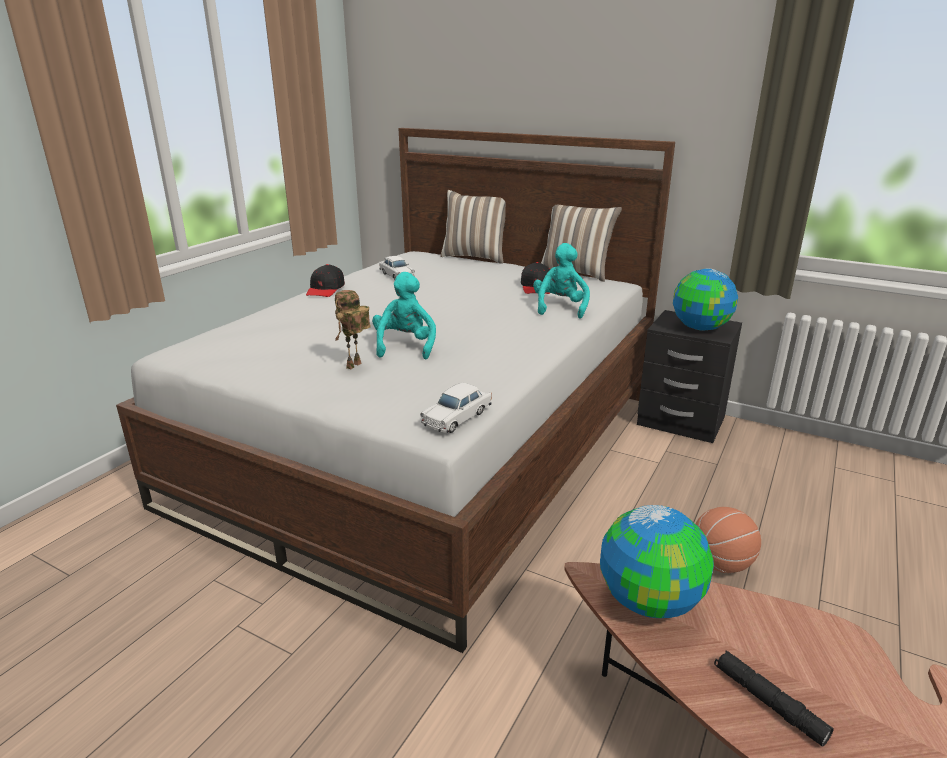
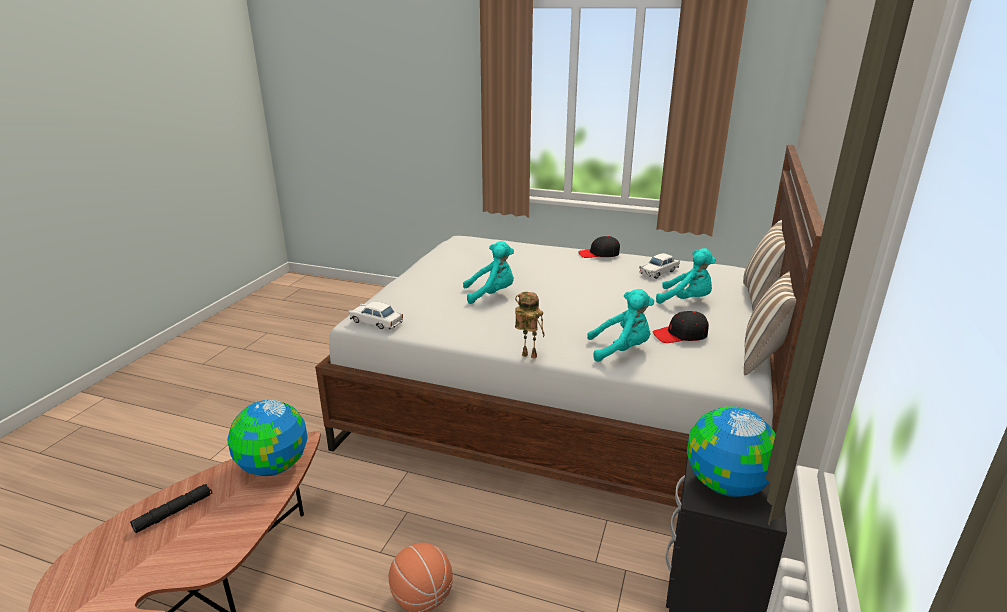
camera: 80 degrees right, 0 degrees up
(354, 366) = (450, 284): toy robot -> toy robot (527, 356)
(468, 276) = (686, 300): none -> turquoise plush toy

